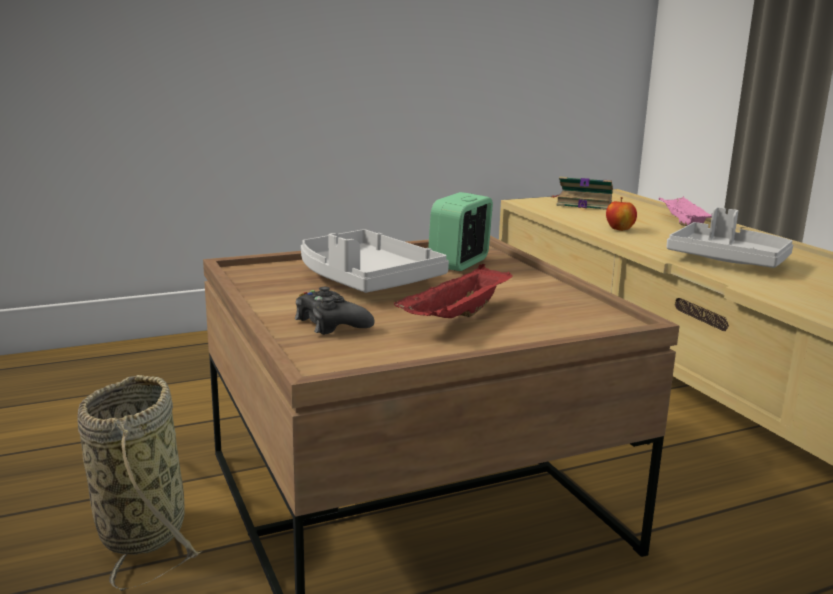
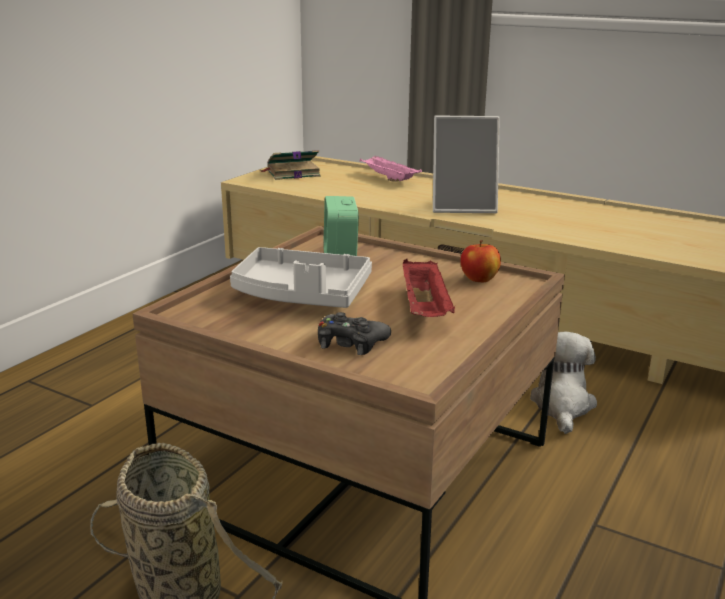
camera: 35 degrees left, 5 degrees up
(619, 229) = (356, 194): apple -> apple (479, 279)
(727, 260) = (463, 207): grey tray -> picture frame
(727, 526) = (562, 405): none -> plush toy

